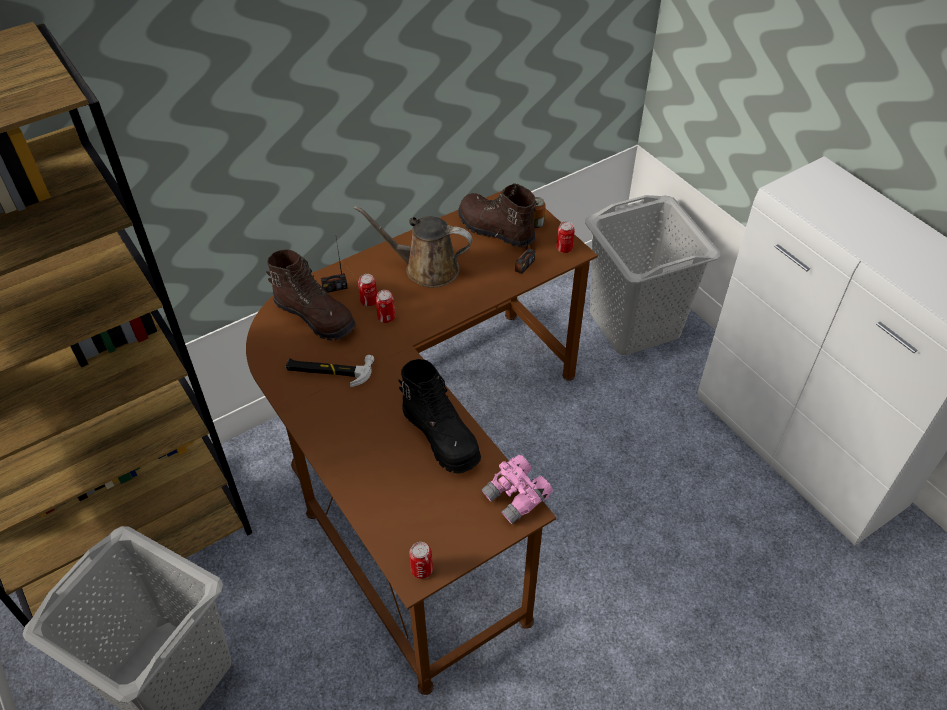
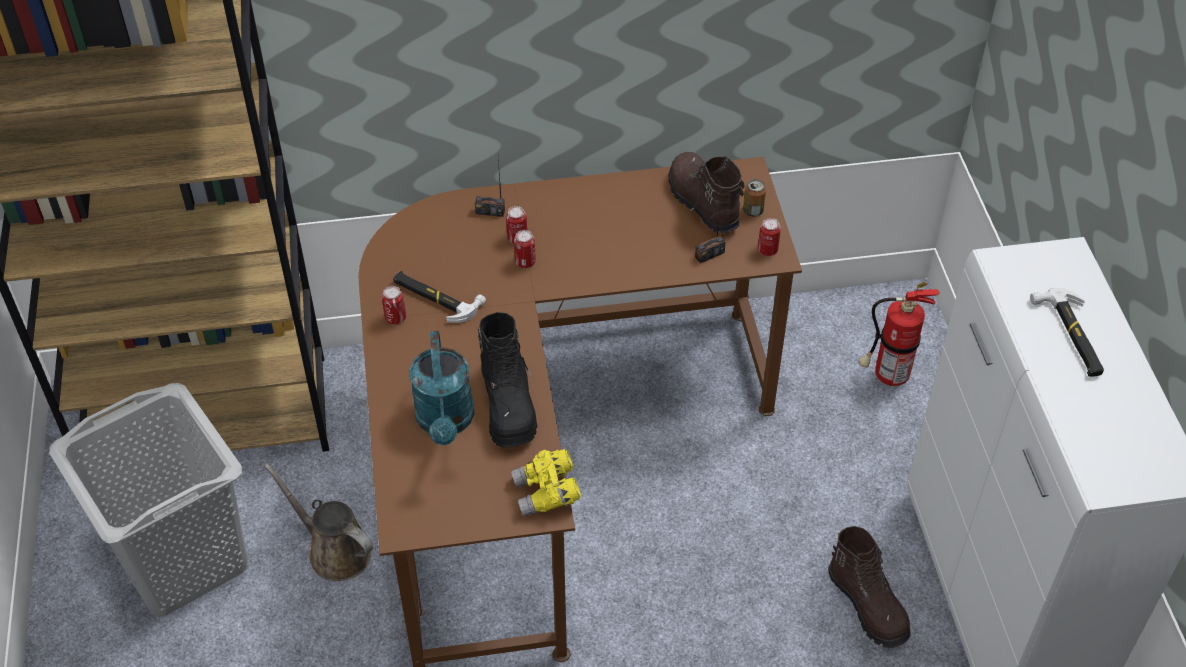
camera: 25 degrees right, 0 degrees up
(315, 316) = (453, 236): brown boot -> brown boot (868, 605)
(398, 470) = (446, 422): none -> turquoise watering can
(421, 569) = (413, 524): can -> can (395, 318)
(426, 268) = (599, 222): brown watering can -> brown watering can (334, 551)
(516, 497) = (547, 493): pink binoculars -> yellow binoculars
(634, 323) = (886, 376): grey laundry basket -> fire extinguisher
(870, 226) = (1071, 336): none -> hammer

